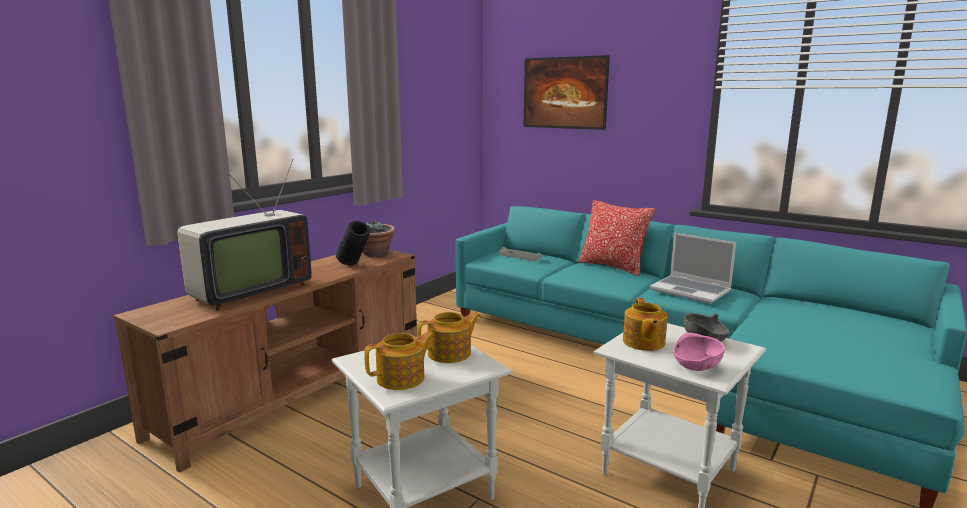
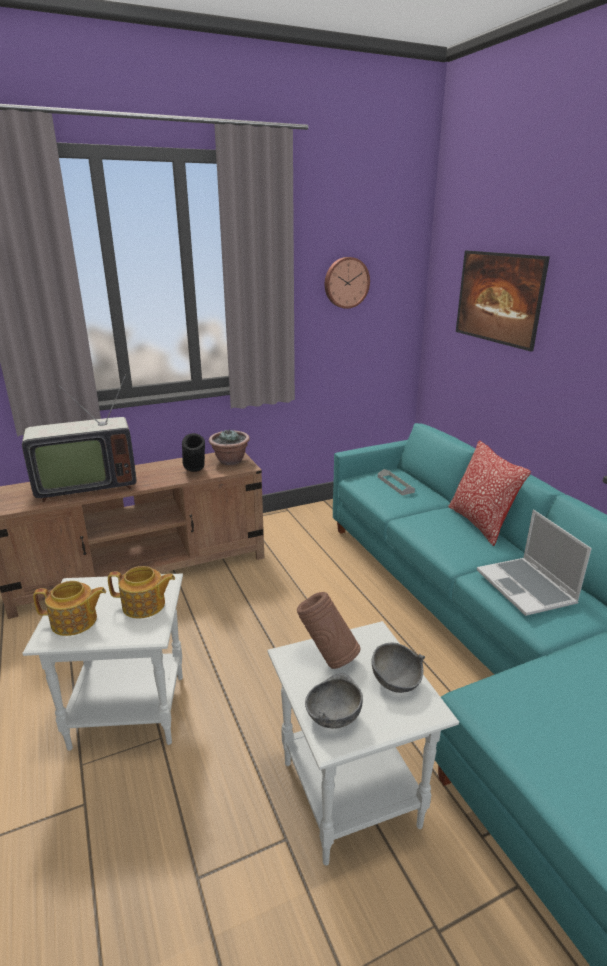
camera: 30 degrees right, 10 degrees up
(430, 86) = (346, 282): none -> wall clock
(643, 342) = (327, 658): teapot -> brown vase
(696, 367) = (332, 717): pink bowl -> grey bowl

